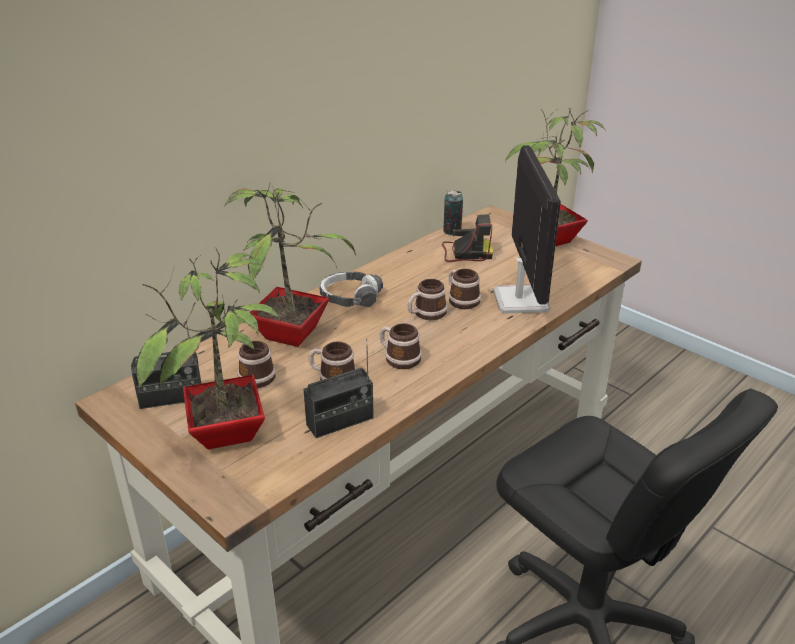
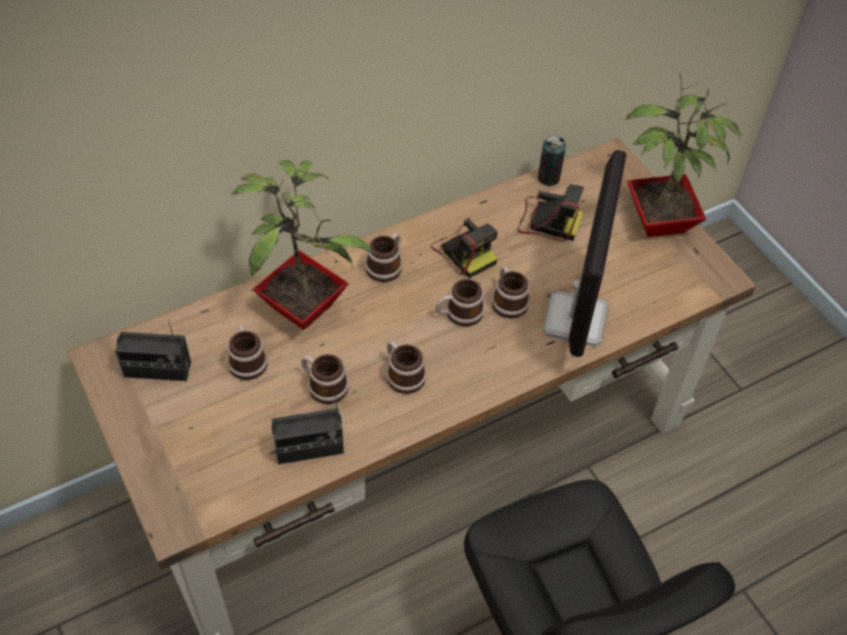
camera: 15 degrees right, 20 degrees up
(227, 435) = (196, 436): potted plant -> none
(350, 297) = (386, 265): headphones -> mug
(410, 279) = (464, 251): none -> camera

